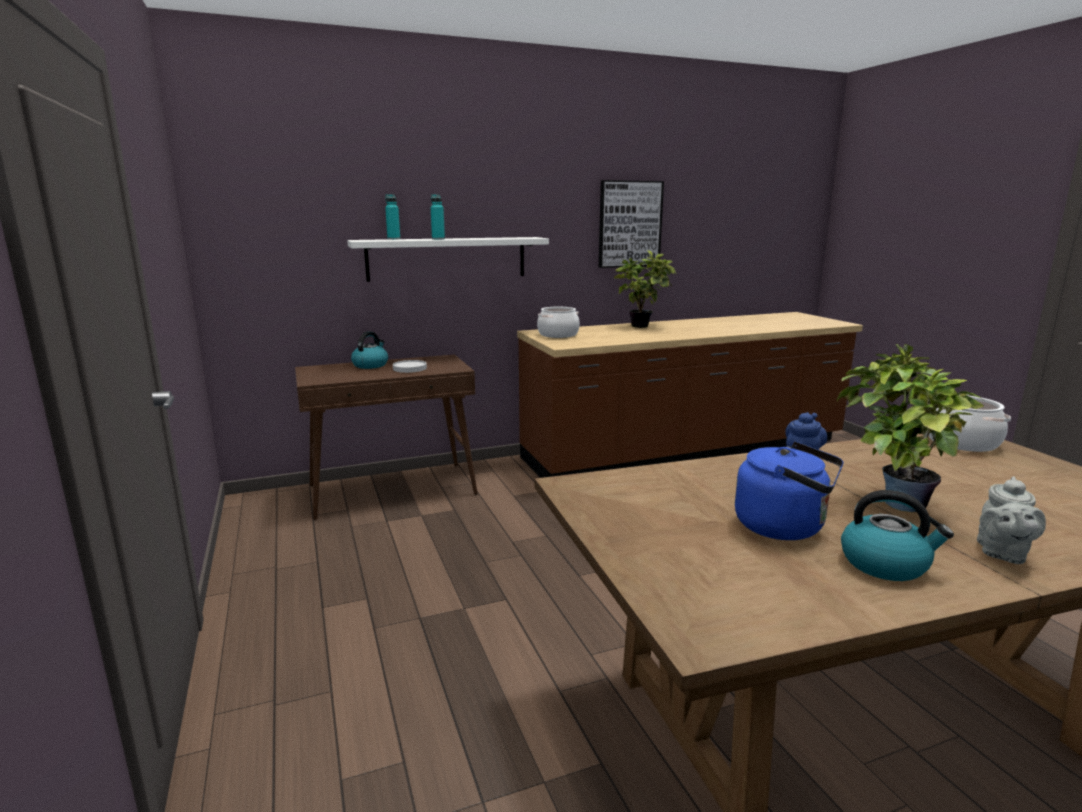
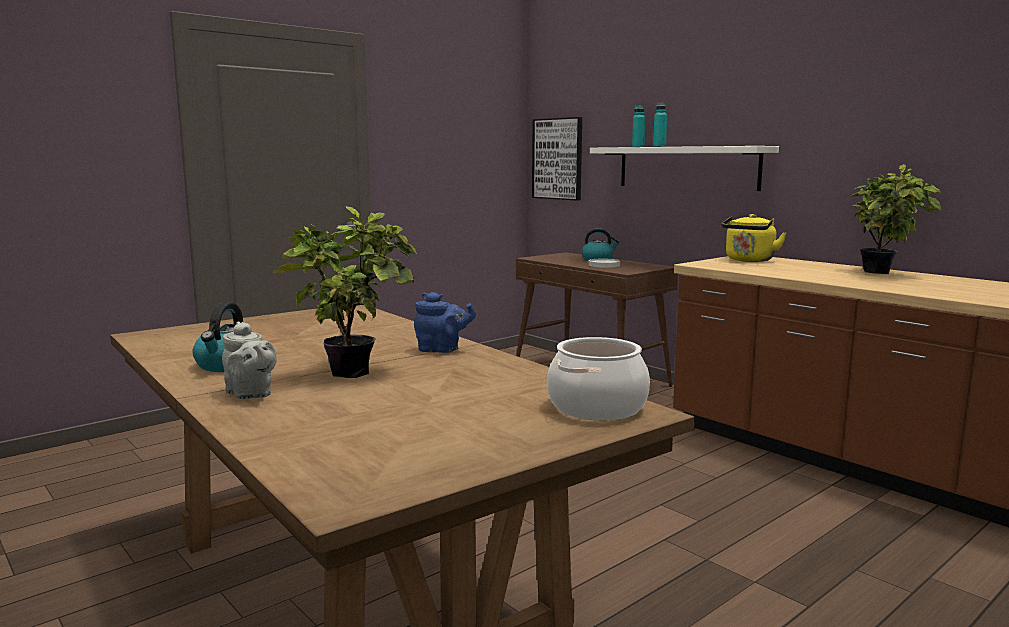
camera: 70 degrees right, 5 degrees down
(558, 335) = (749, 260): cooking pot -> yellow kettle
(629, 224) = (914, 128): picture -> picture (558, 159)
(784, 527) = (291, 346): blue kettle -> none
(1001, 553) = (250, 394): grey teapot -> grey teapot turned 135 degrees counterclockwise

